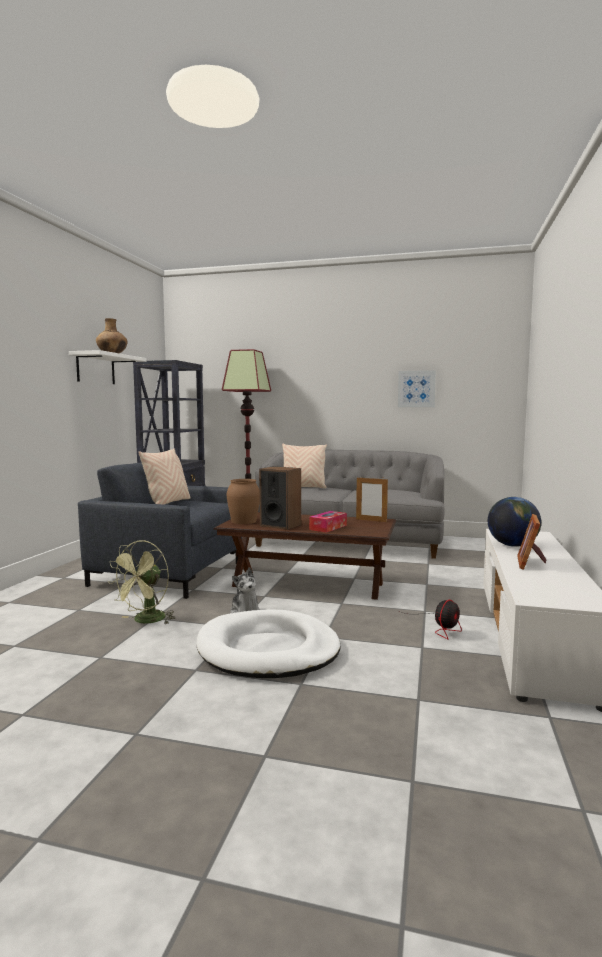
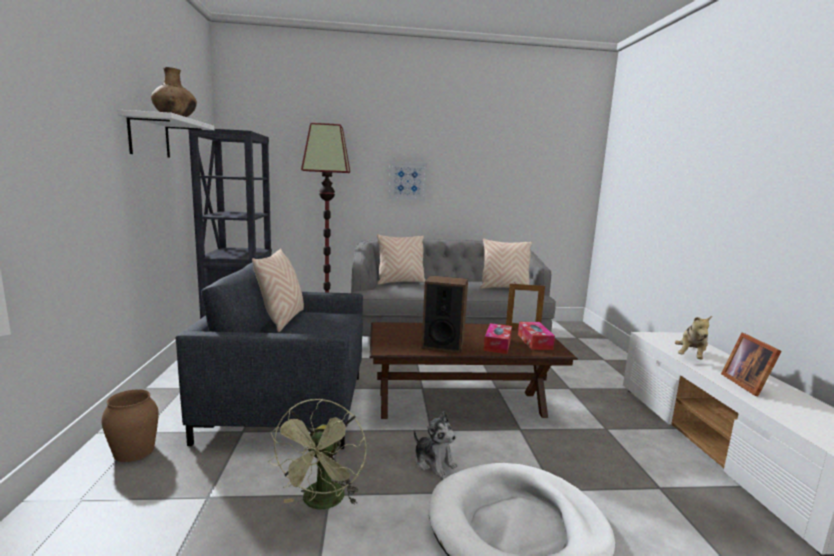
camera: 20 degrees left, 5 degrees up
(244, 521) = (394, 341): brown vase -> brown vase (134, 451)
(366, 528) = (534, 342): none -> tissue box
(397, 493) = (504, 288): none -> beige pillow
(416, 389) = (503, 178): picture -> picture (407, 181)
(441, 627) = (645, 452): fan -> none
(512, 545) = (690, 357): globe -> plush toy

